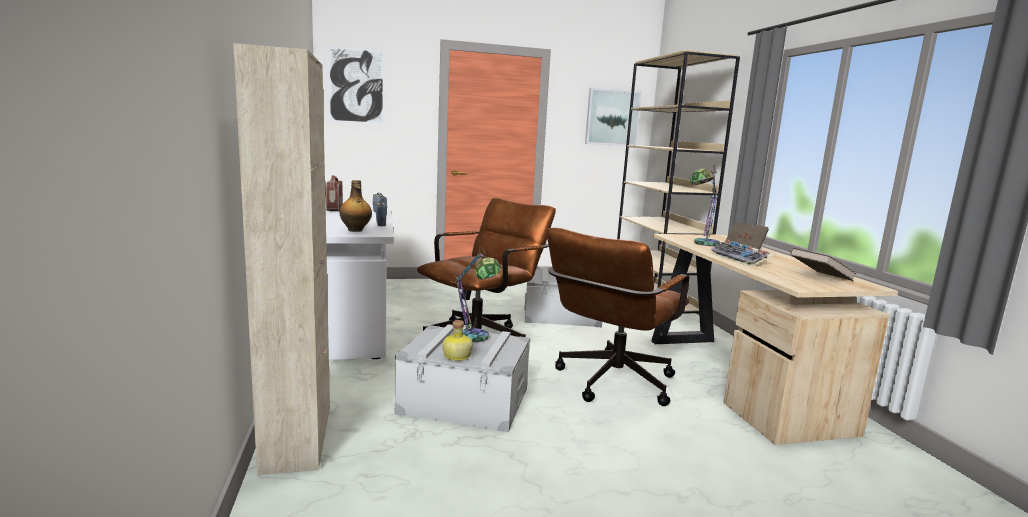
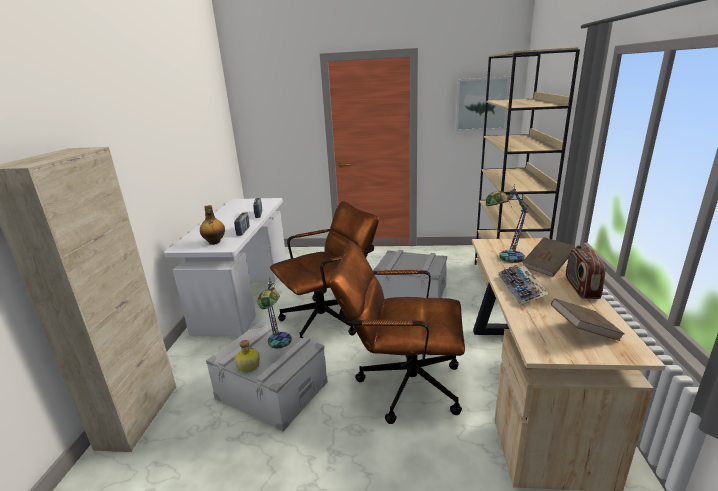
camera: 20 degrees right, 10 degrees up
(334, 209) = (232, 208): radio -> radio (581, 288)
(356, 85) = (258, 101): picture -> none
(610, 384) = (401, 383): brown office chair -> brown office chair turned 45 degrees clockwise

